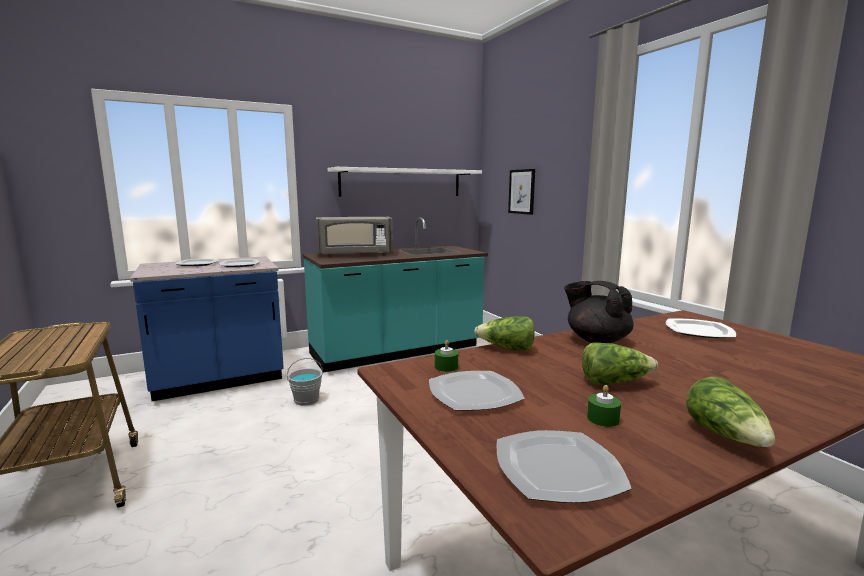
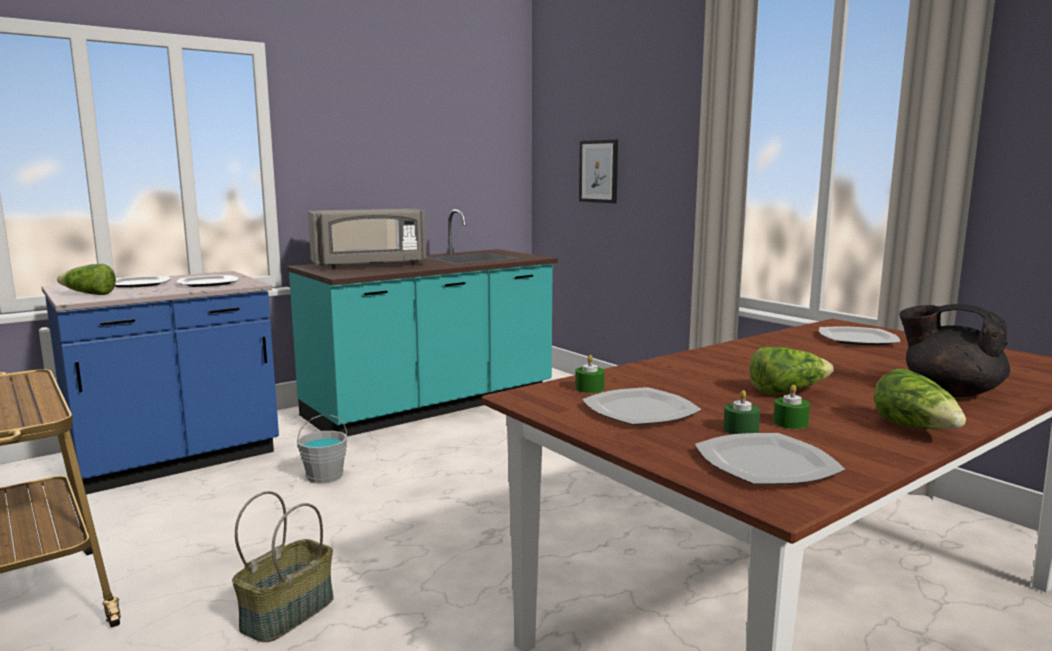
camera: 10 degrees left, 0 degrees up
(235, 510) = (287, 612): none -> basket
(401, 183) = (424, 159): white shelf -> none
(507, 348) = (648, 367): lettuce -> lettuce (89, 294)
(552, 423) = (740, 429): none -> green candle
(596, 340) = (747, 353): black teapot -> black teapot (949, 391)

